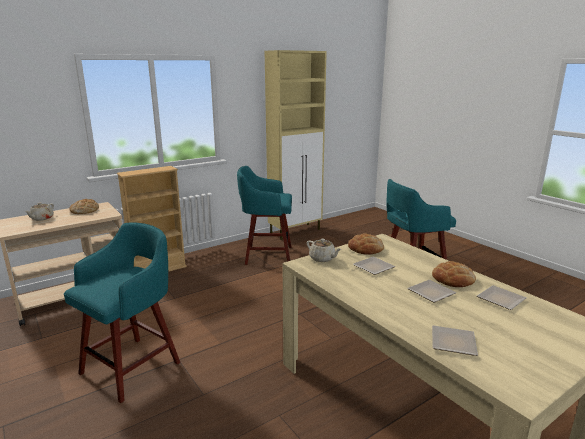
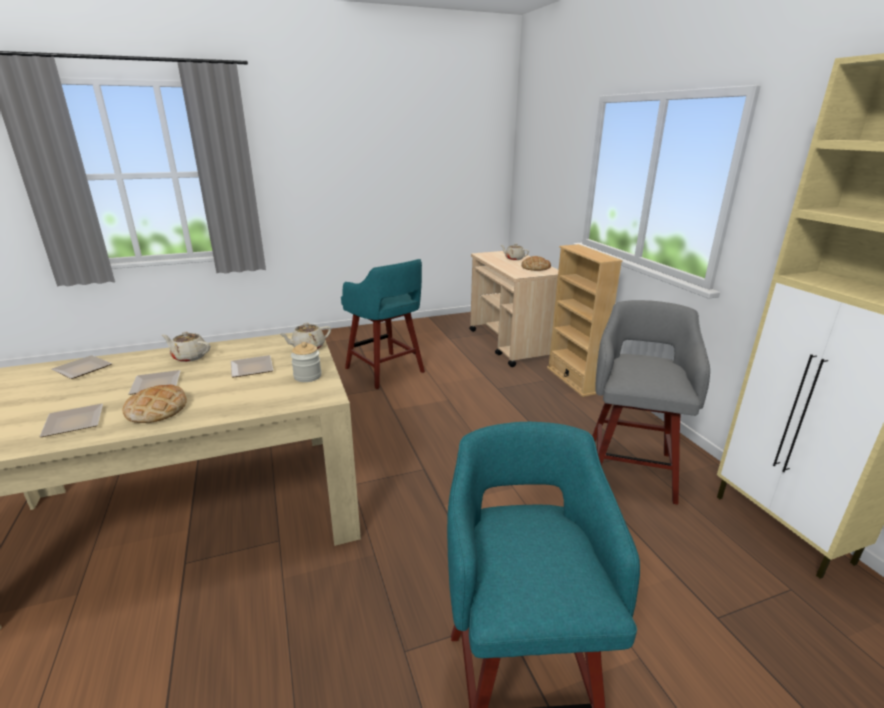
camera: 105 degrees right, 5 degrees up
(267, 255) = (630, 468): turquoise stool -> grey stool
(366, 248) = (307, 376): bread -> jar
(379, 299) = (189, 357): none -> beige teapot

